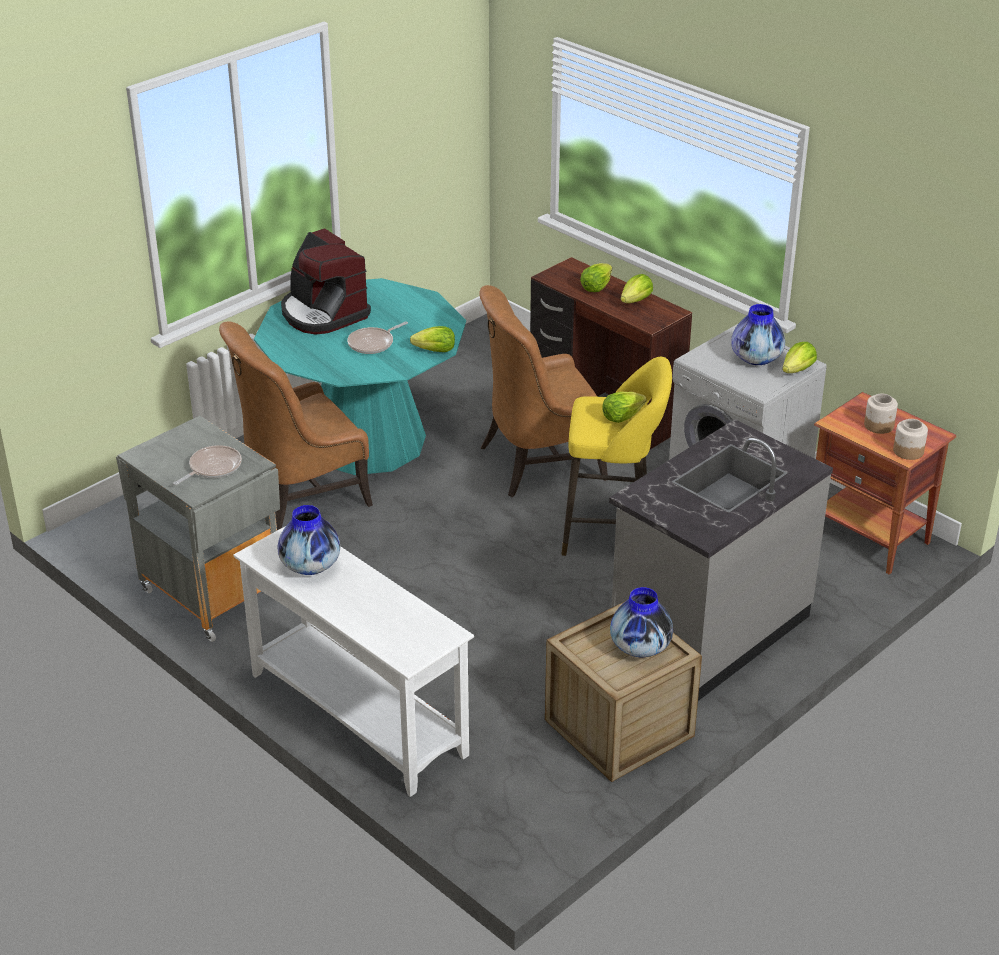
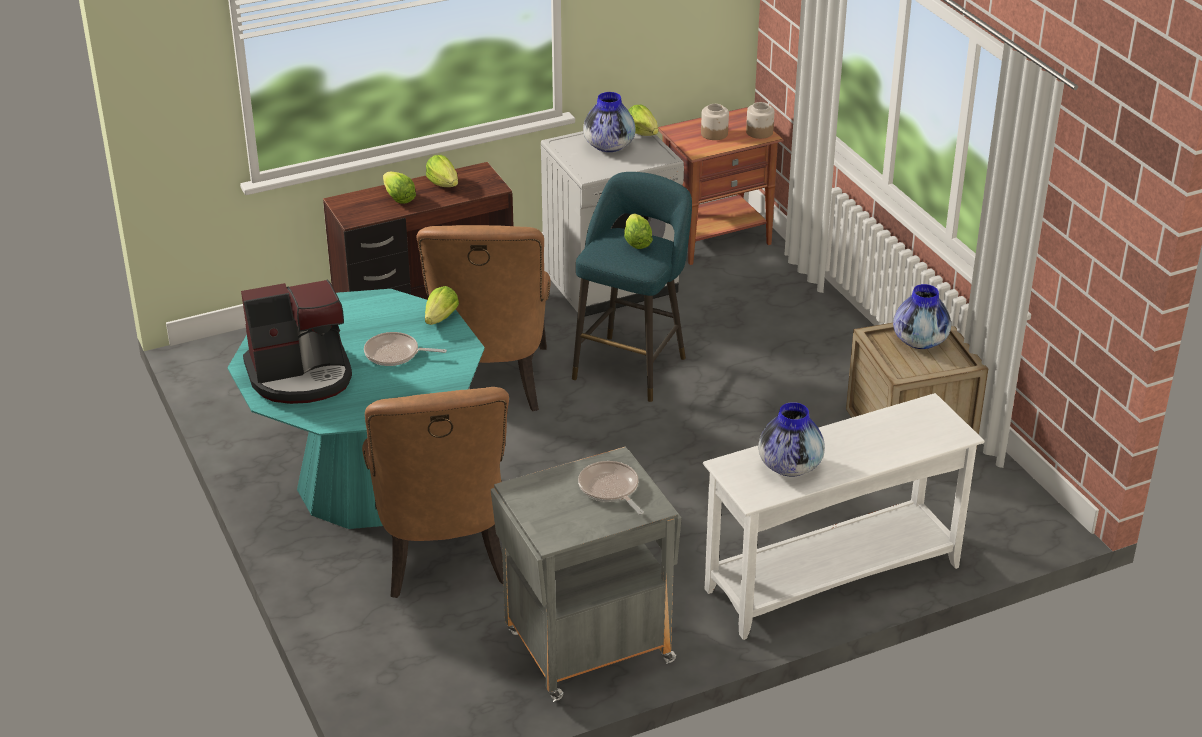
camera: 70 degrees left, 0 degrees up
(373, 343) = (395, 354): frying pan -> frying pan turned 120 degrees clockwise
(612, 532) = (632, 365): yellow stool -> turquoise stool
(708, 631) = (802, 351): grey counter -> none

